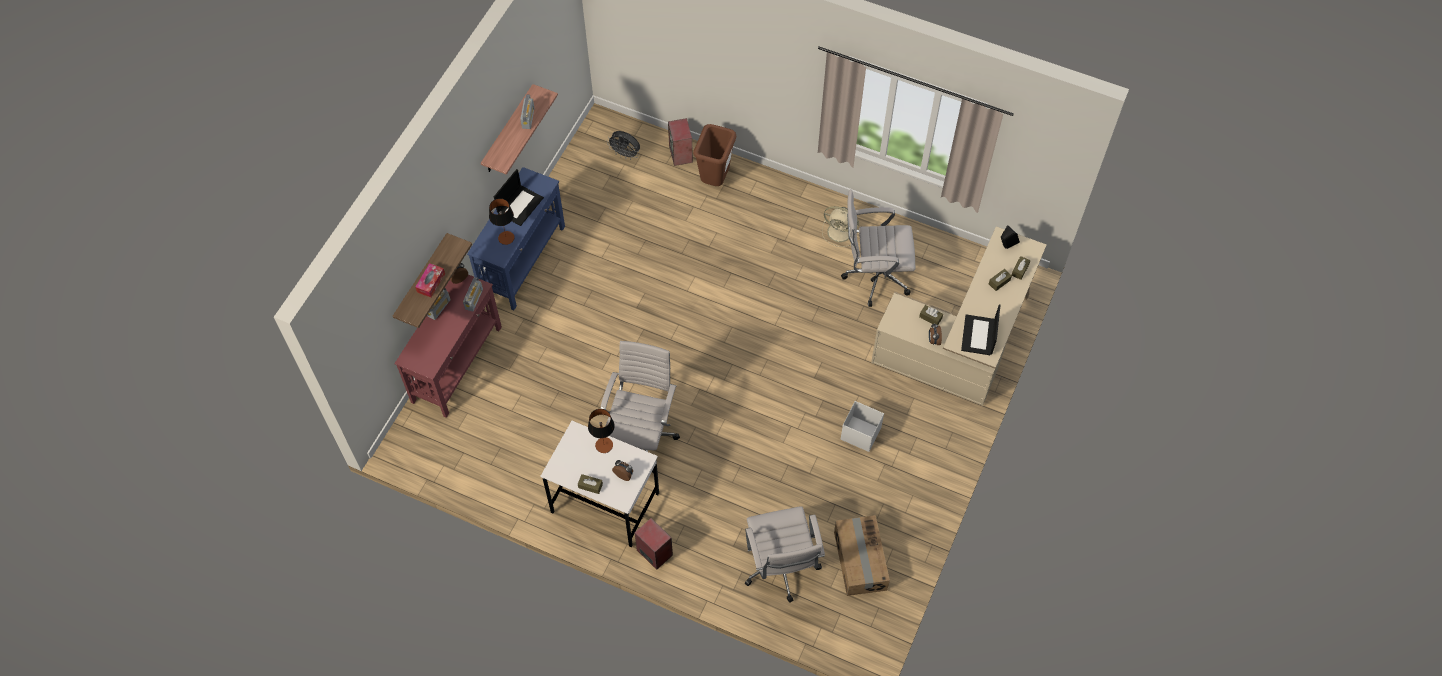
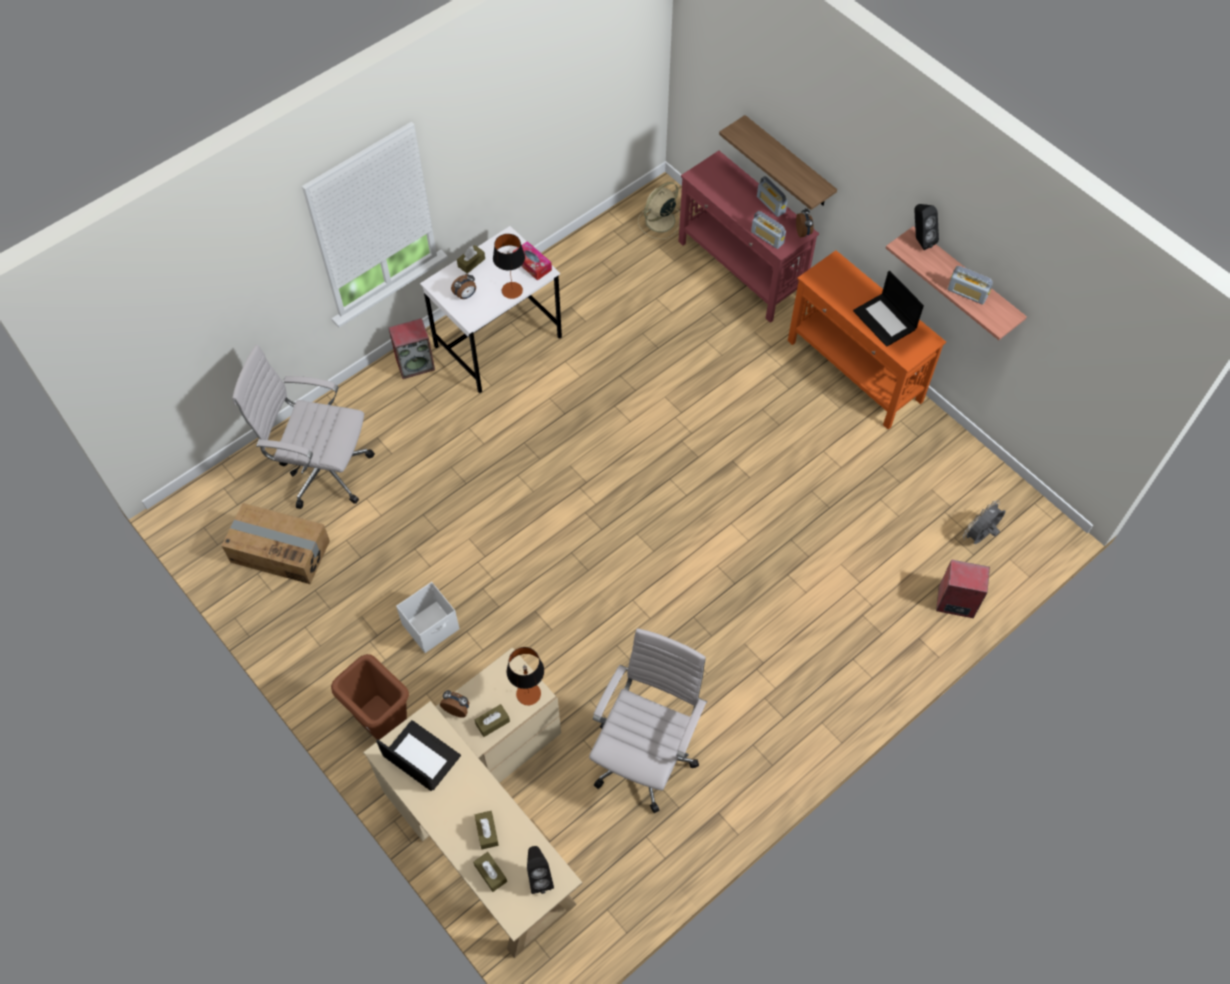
camera: 115 degrees right, 0 degrees up
(431, 283) = (771, 156): tissue box -> tissue box (532, 264)
(492, 155) = (920, 240): none -> black speaker
(506, 238) = (841, 292): table lamp -> table lamp (528, 693)
(523, 260) = (854, 371): blue console table -> orange console table
(641, 437) = (557, 402): white office chair -> none
(715, 180) = (893, 625): brown trash can -> brown trash can (383, 724)
(840, 232) = (738, 747): beige fan -> beige fan (659, 222)

